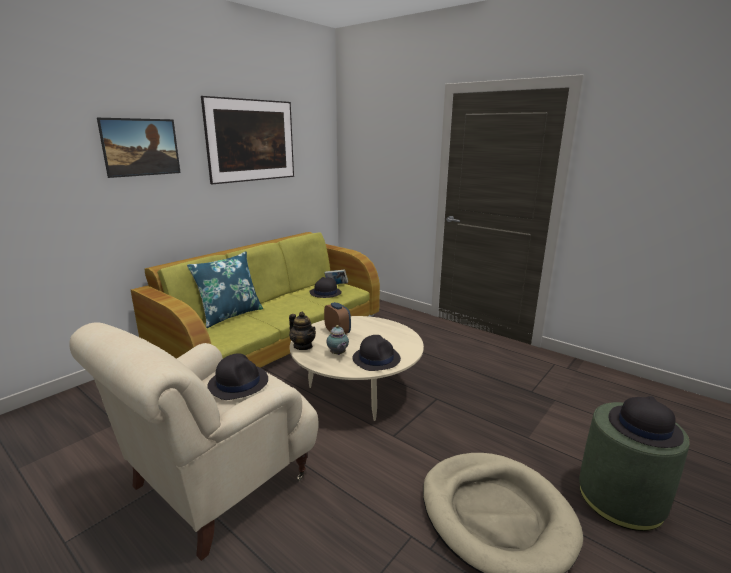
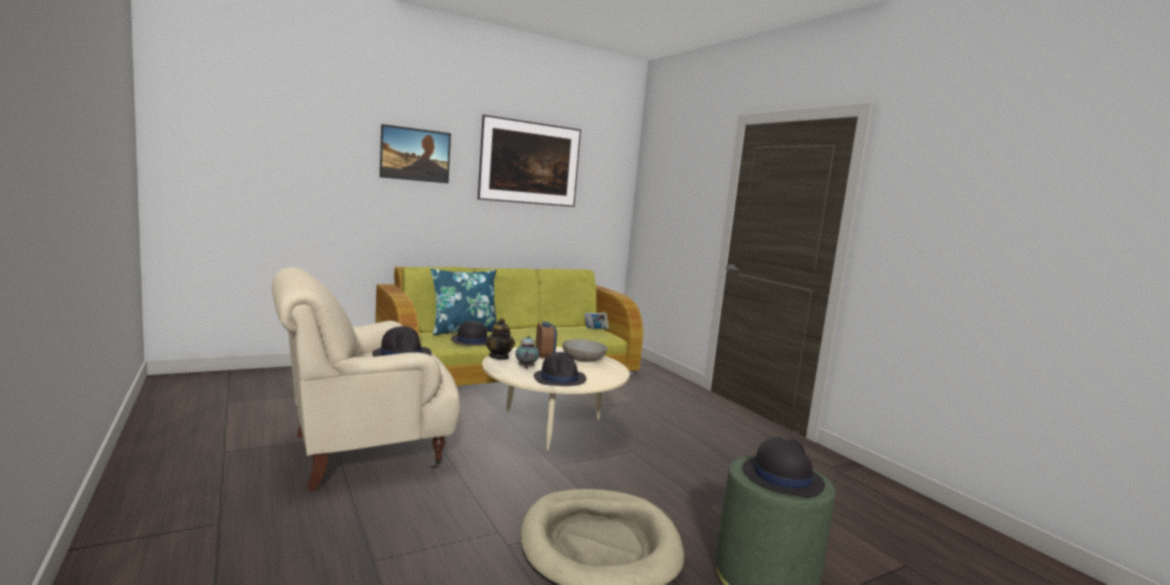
camera: 20 degrees right, 10 degrees down
(325, 293) = (576, 333): black hat -> black hat (471, 341)
(371, 328) = (584, 359): none -> grey bowl

